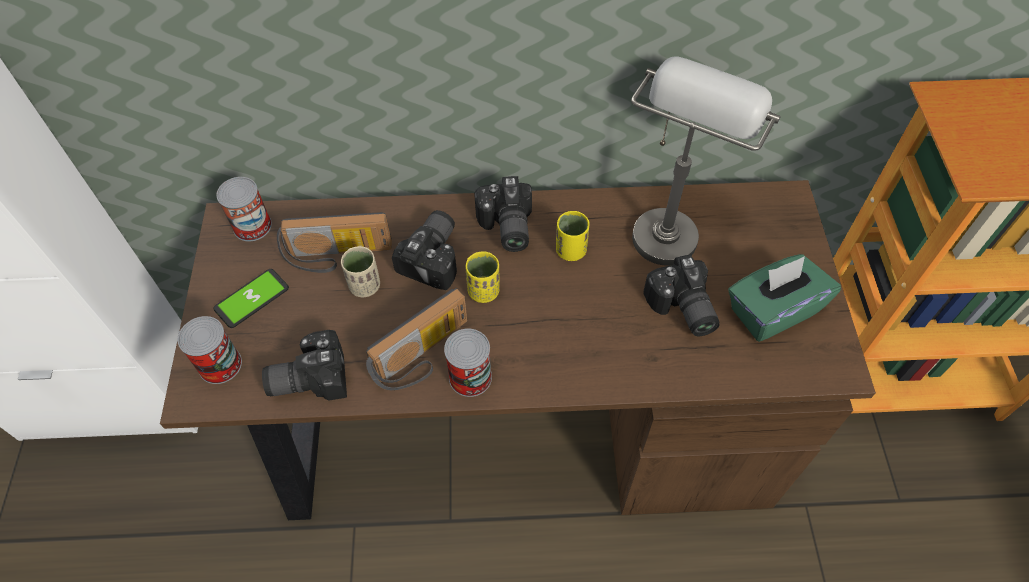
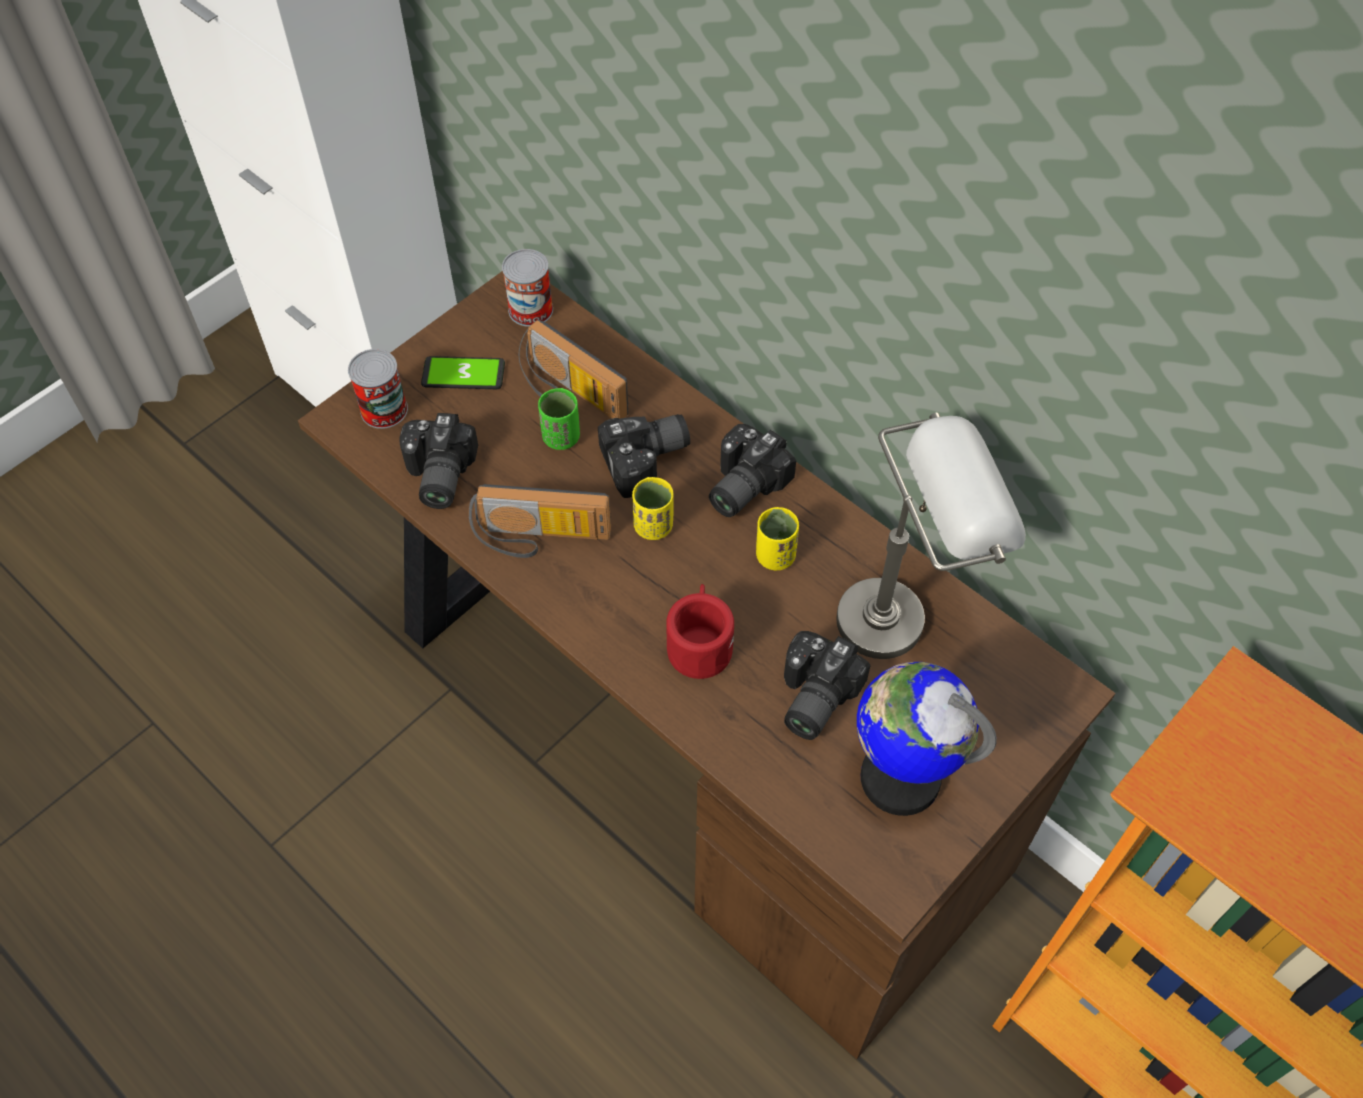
camera: 45 degrees right, 0 degrees up
(309, 376) = (436, 476): camera -> camera turned 120 degrees counterclockwise
(365, 286) = (561, 437): beige cup -> green cup
(470, 377) = (556, 588): can -> none
(590, 334) = (700, 643): none -> red mug
(772, 311) = (899, 777): green tissue box -> globe

